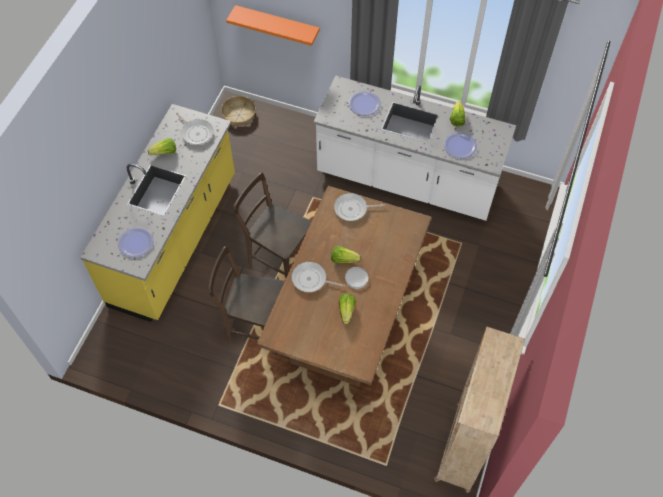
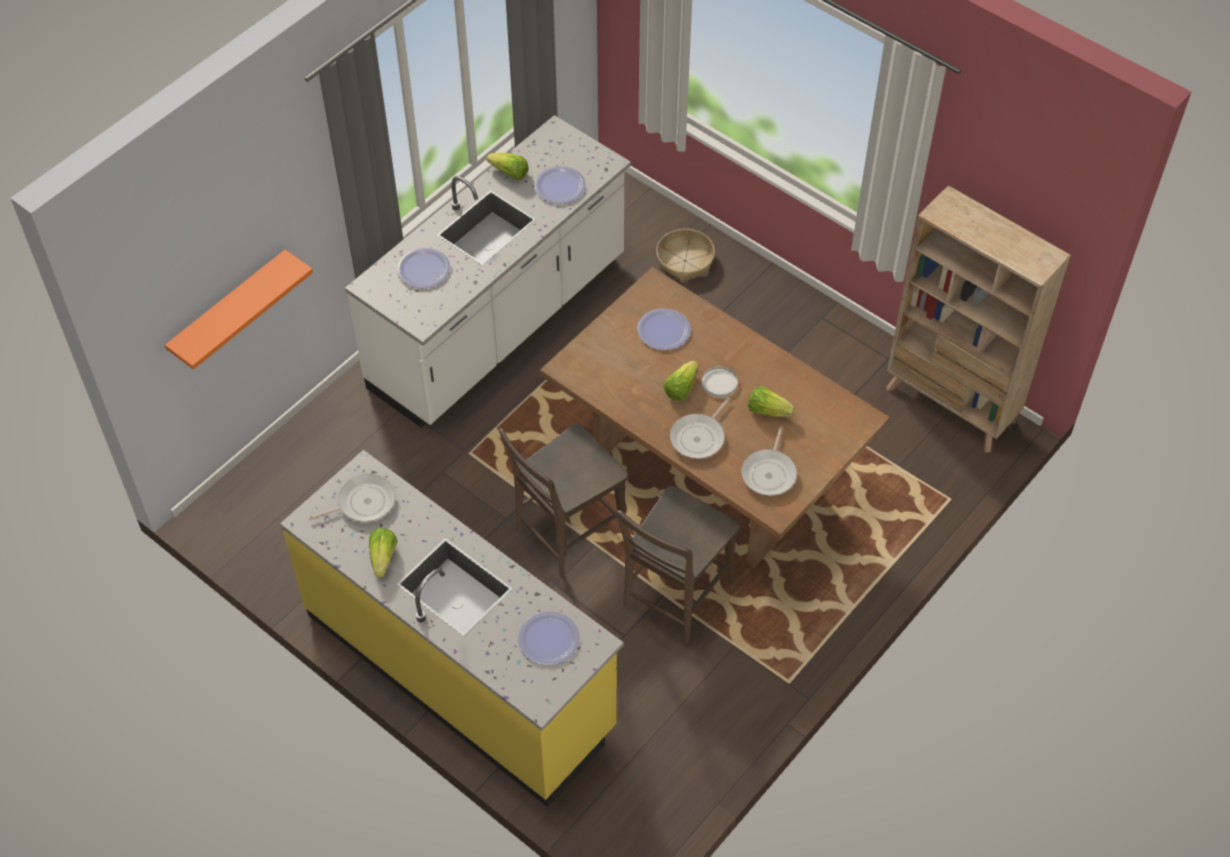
camera: 70 degrees left, 5 degrees down
(239, 115) = (243, 509): basket -> basket (685, 260)
(352, 209) = (598, 352): frying pan -> frying pan (769, 473)
(384, 237) = (664, 330): none -> plate

